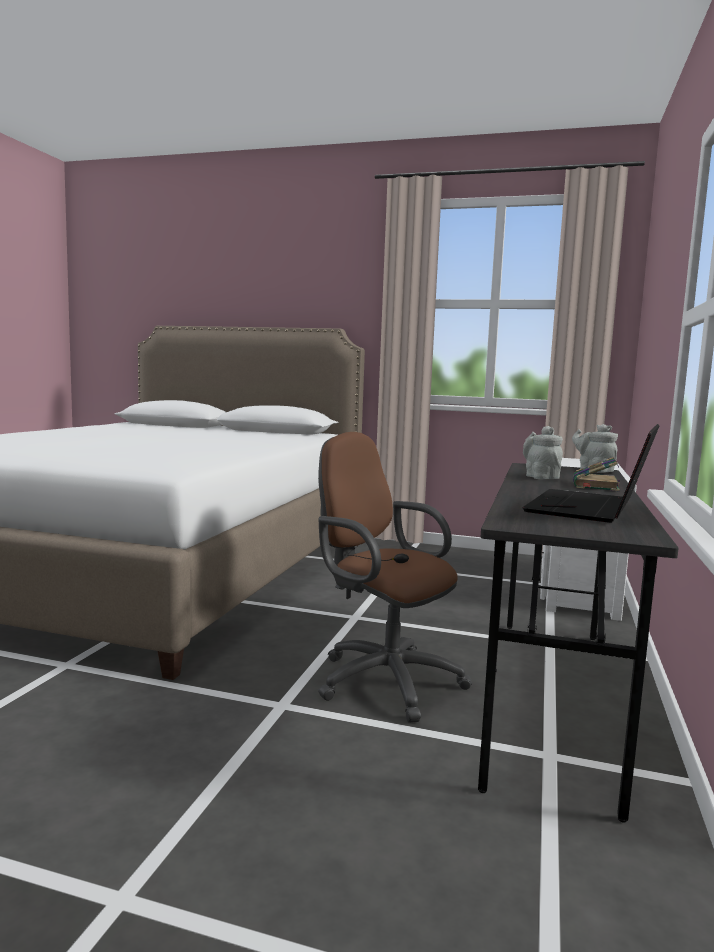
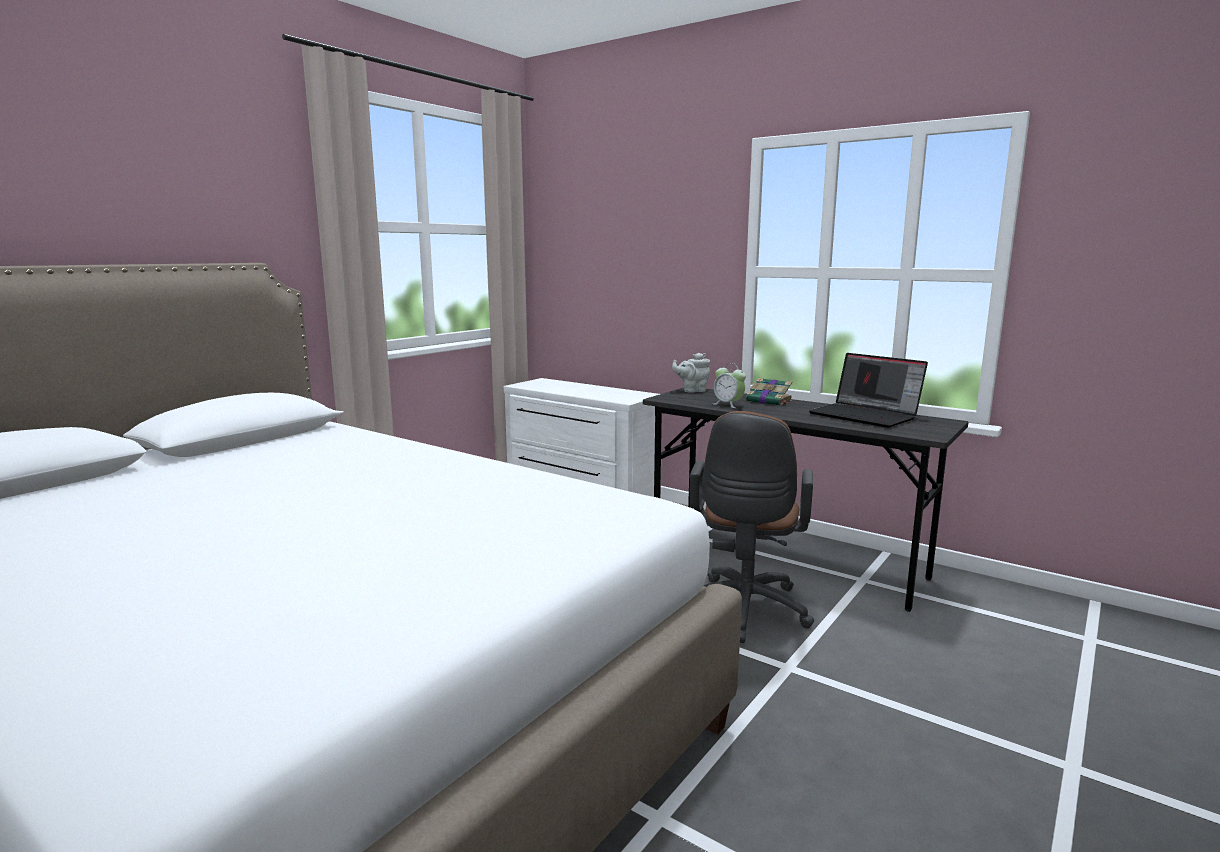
camera: 70 degrees left, 5 degrees up
(382, 679) = (744, 612): brown office chair -> brown office chair turned 45 degrees counterclockwise
(540, 477) = (728, 405): grey teapot -> alarm clock

